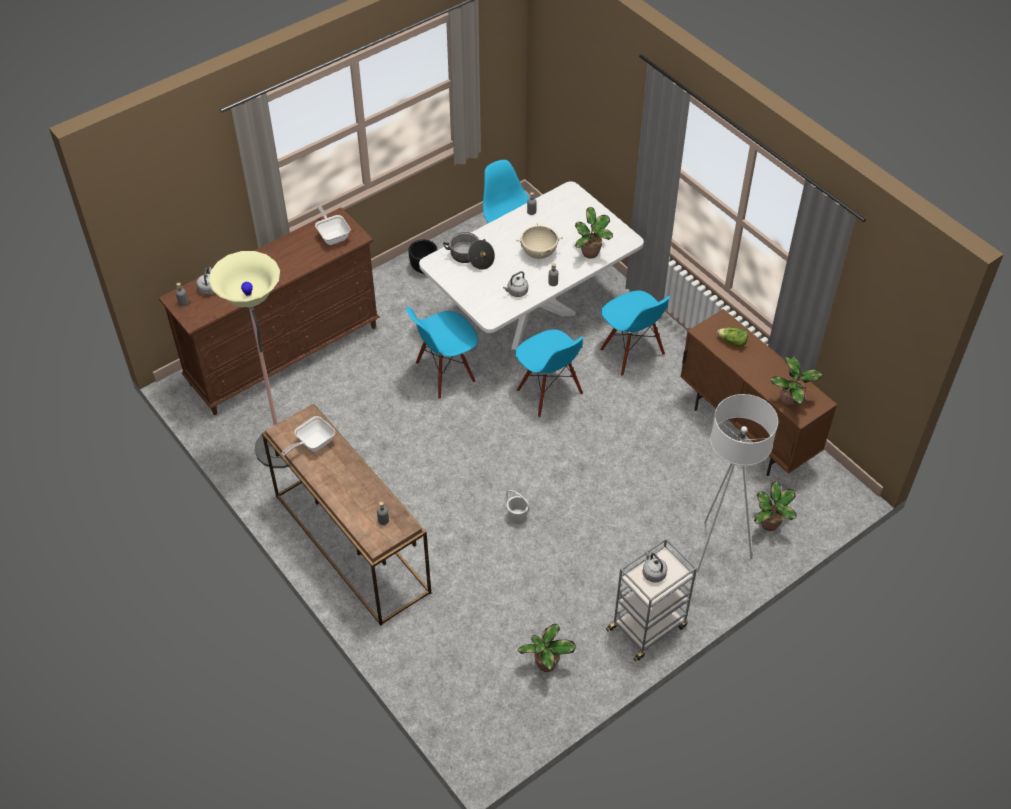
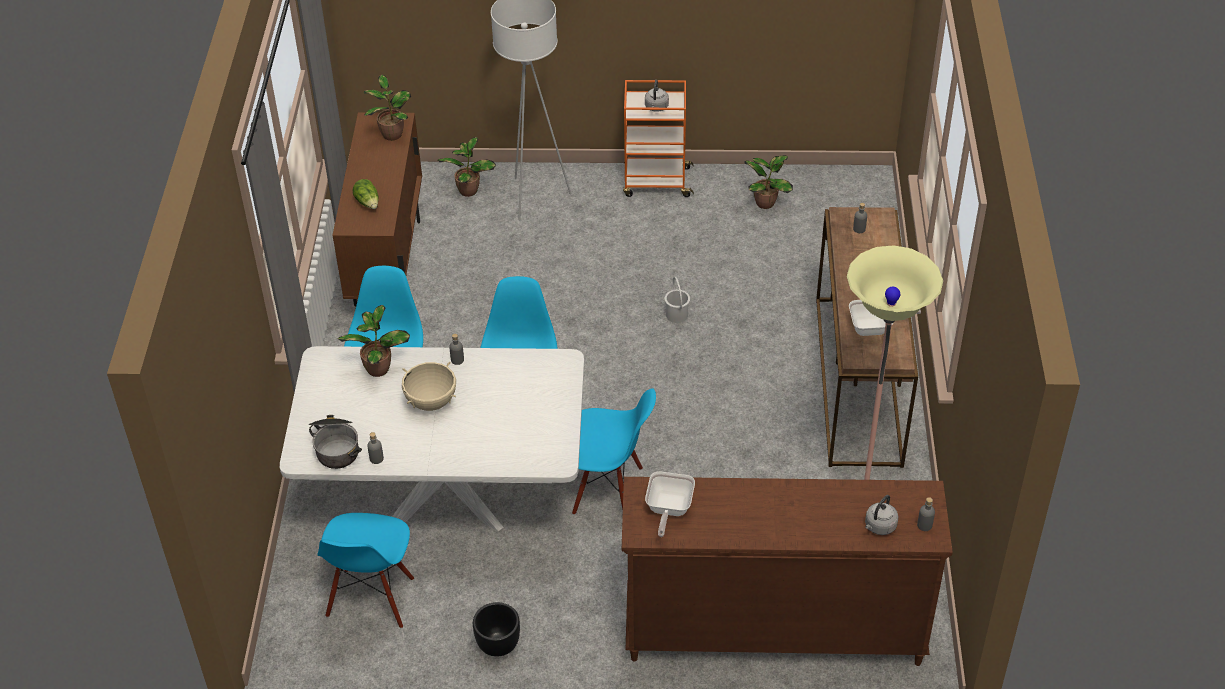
camera: 140 degrees left, 5 degrees down
(470, 257) = (510, 443): cooking pot -> cooking pot (336, 447)
(516, 292) = (507, 372): grey kettle -> none
(648, 627) = (655, 182): grey cart -> orange cart

